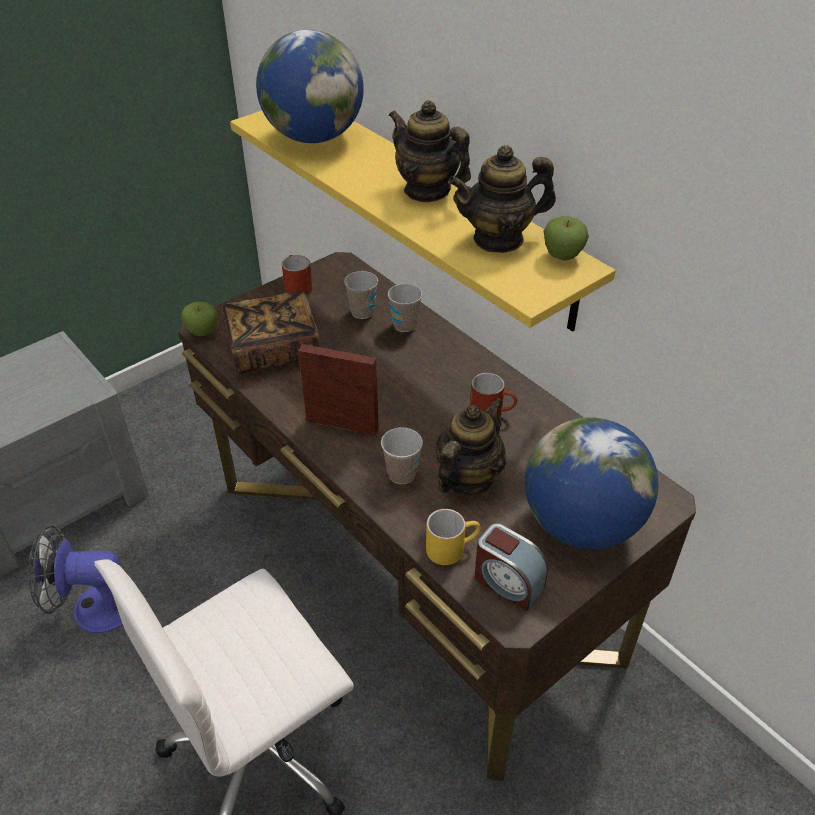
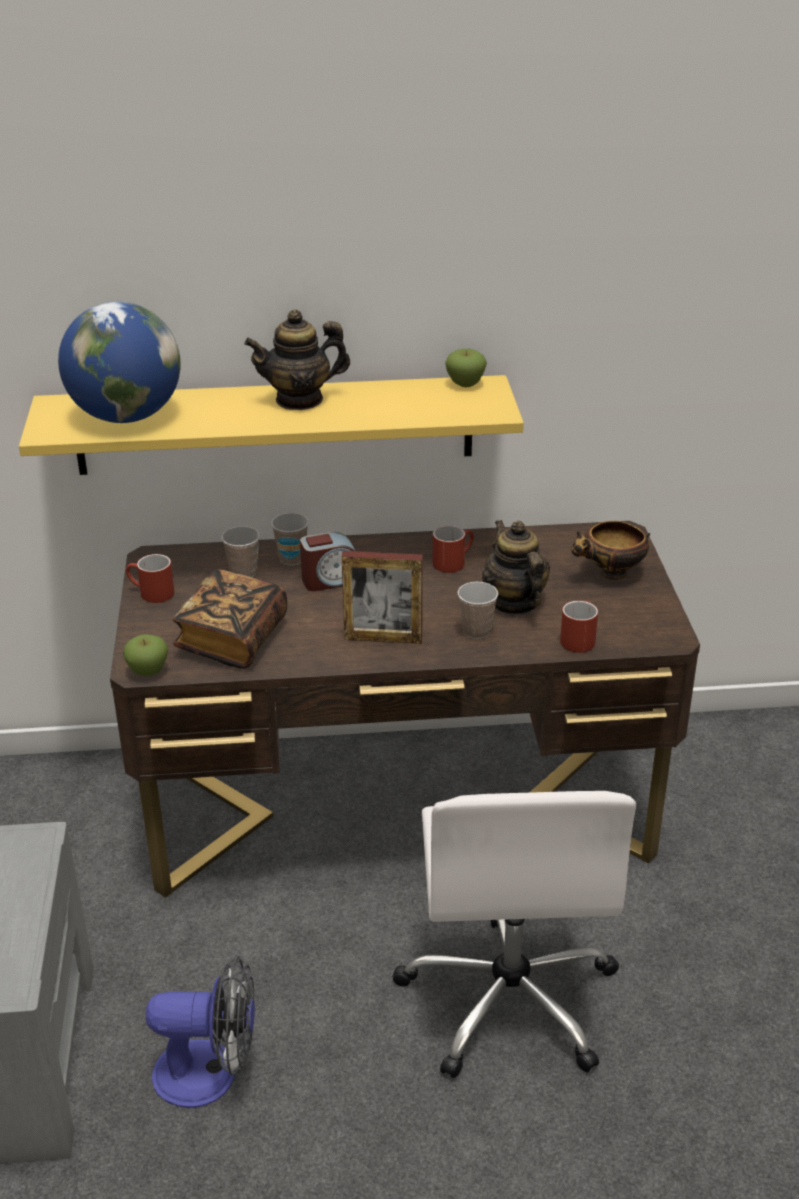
camera: 55 degrees left, 10 degrees down
(93, 608) = (210, 1073): fan -> fan turned 120 degrees counterclockwise
(342, 425) = (383, 638): picture frame -> picture frame turned 135 degrees counterclockwise
(452, 547) = (578, 638): yellow mug -> red mug
(498, 239) = (411, 398): teapot -> none
(507, 582) = (635, 628): alarm clock -> alarm clock (330, 580)
(581, 523) = (611, 574): globe -> bowl

